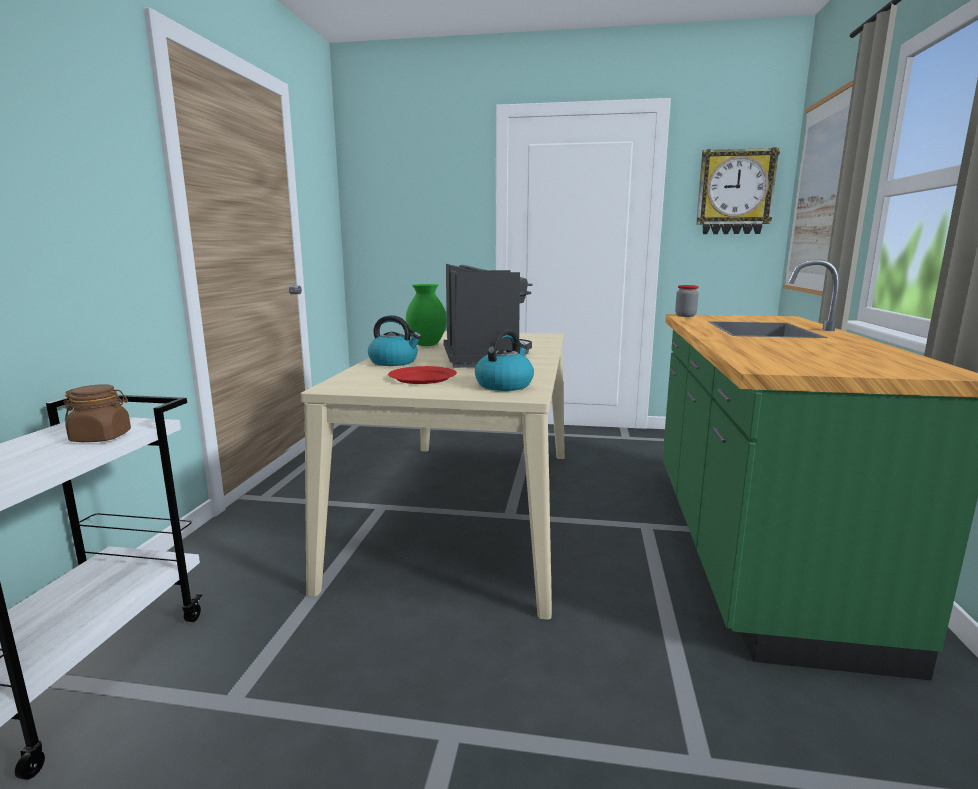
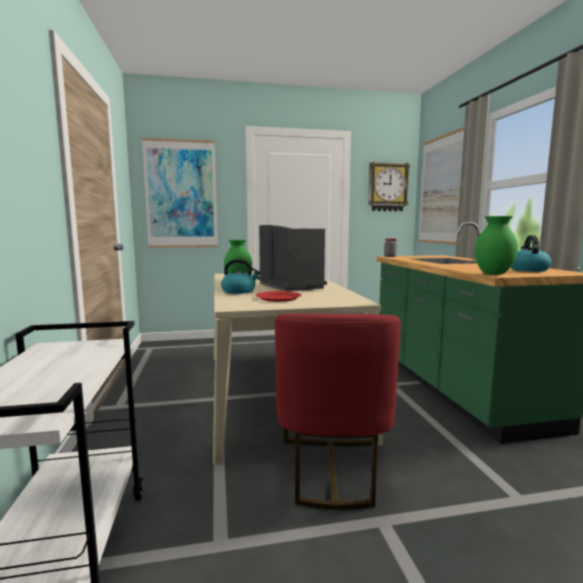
camera: 20 degrees left, 5 degrees down
(101, 437) = (88, 354): brown jar -> none
(404, 213) = (181, 194): none -> picture
(443, 639) = (331, 470): none -> red chair
(504, 385) = (337, 298): kettle -> kettle (528, 270)
(762, 364) = (492, 274): none -> green vase

